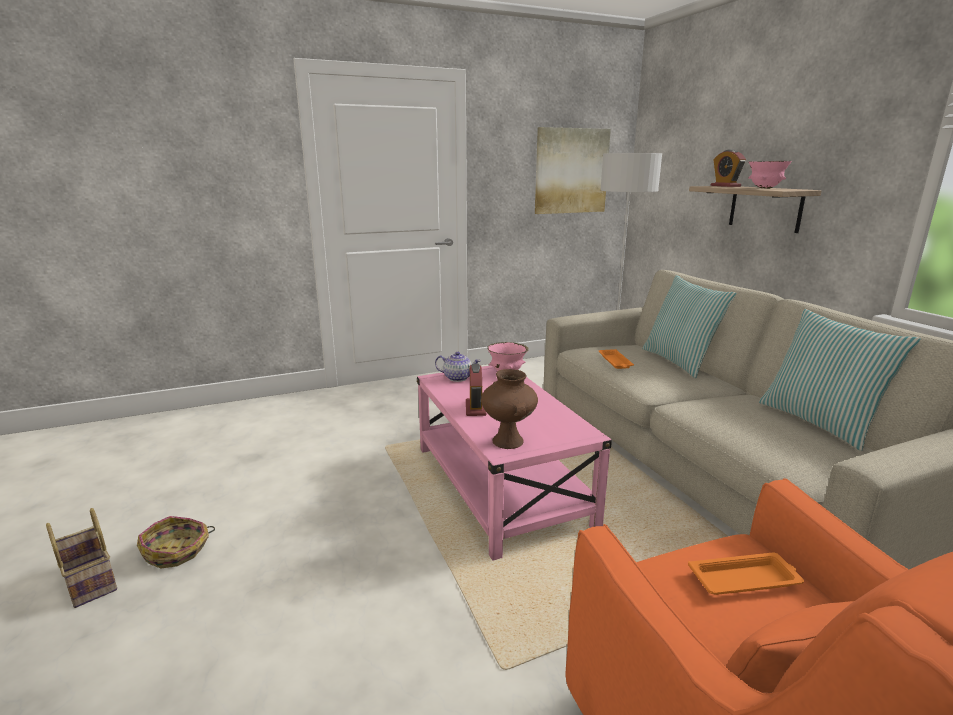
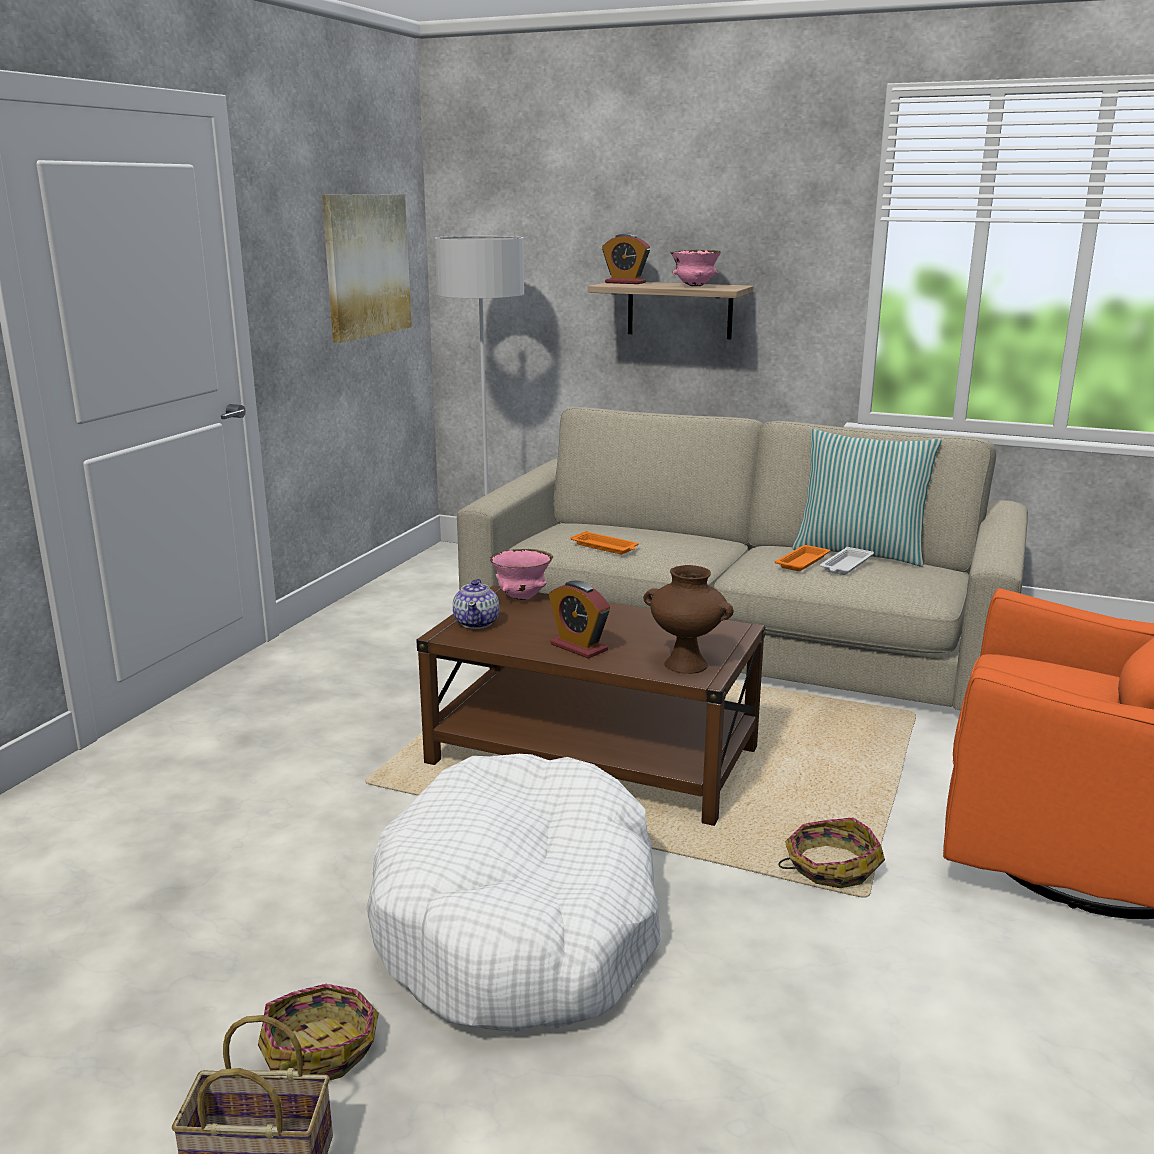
camera: 45 degrees left, 0 degrees up
(323, 549) = (521, 923): none -> white dog bed
(457, 378) = (477, 623): teapot -> teapot turned 120 degrees clockwise
(500, 485) = (593, 756): pink coffee table -> brown coffee table
(515, 633) = (830, 867): none -> basket
(679, 361) = (652, 529): pillow -> none
(745, 579) = (1047, 677): orange tray -> orange tray (803, 562)
(769, 425) = (845, 565): none -> white tray

